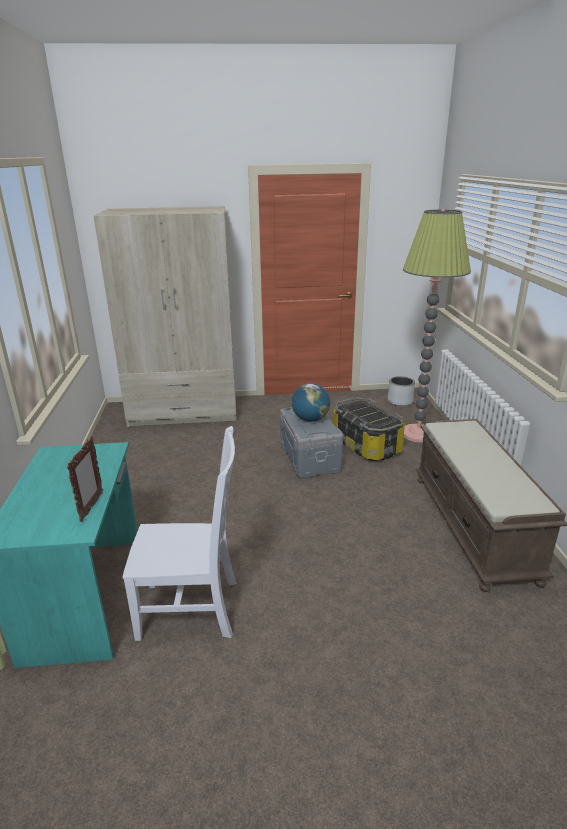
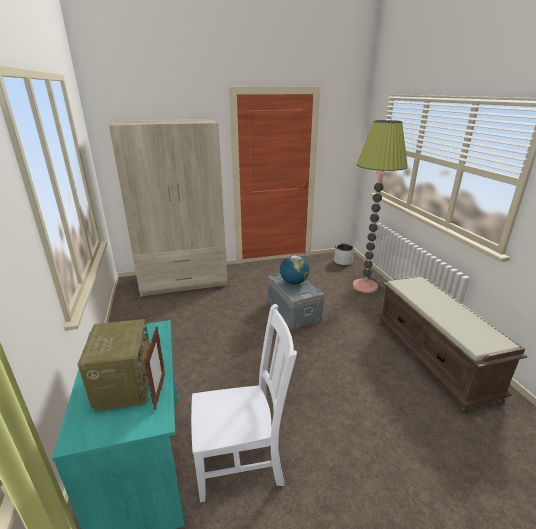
camera: 10 degrees left, 0 degrees up
(59, 497) = (124, 384): none -> radio
(366, 445) = (332, 298): storage box -> none

